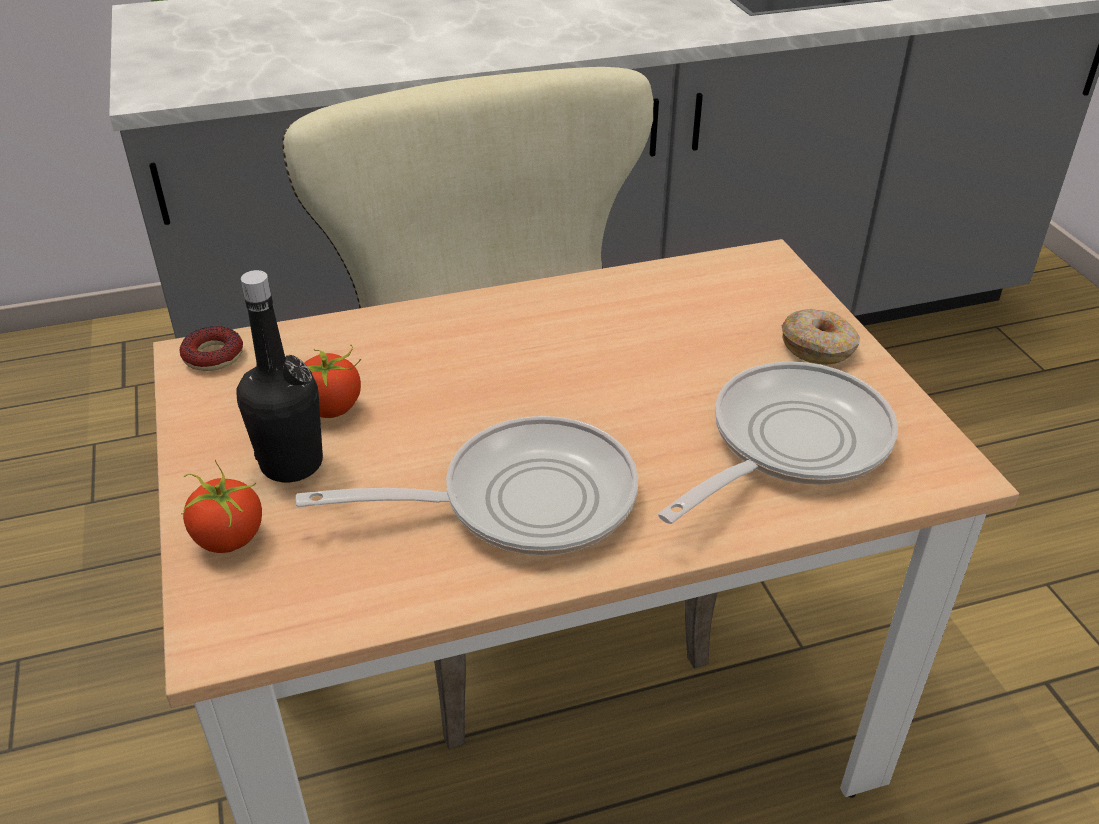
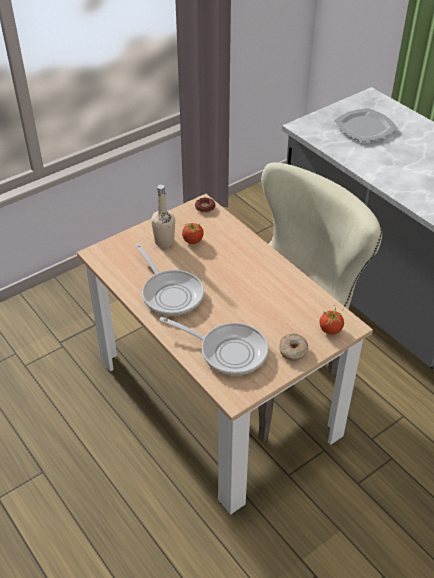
camera: 70 degrees right, 5 degrees up
(228, 538) = (130, 241): tomato -> tomato (330, 329)
(243, 39) = (365, 127): none -> plate
(292, 463) = (164, 242): black bottle -> beige bottle

